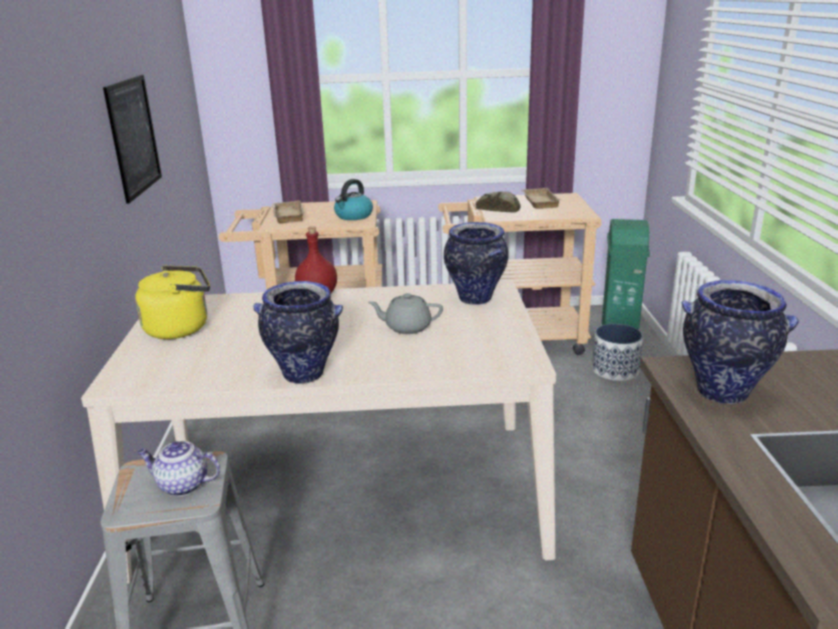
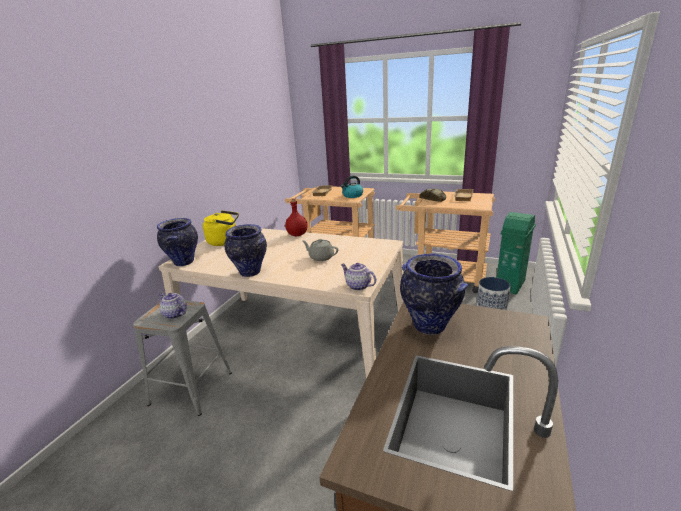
camera: 25 degrees right, 0 degrees up
(133, 136) = (232, 147): picture -> none
(476, 299) = (372, 248): vase -> vase (184, 262)
(520, 362) = (357, 286): none -> teapot

